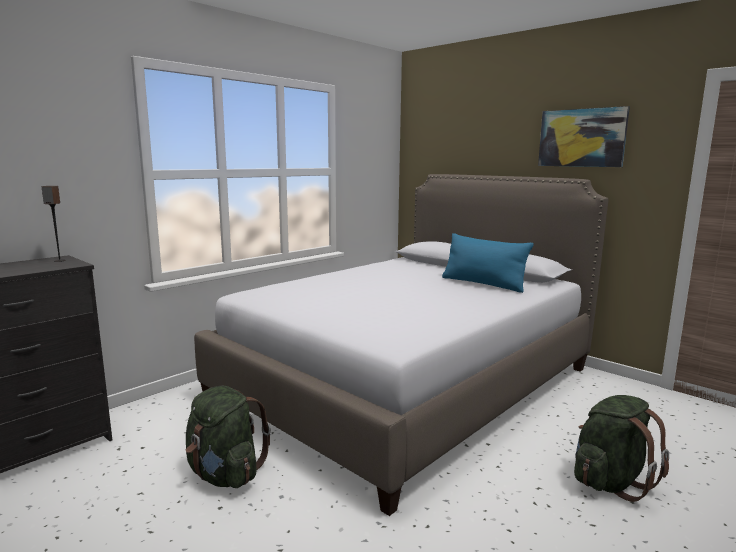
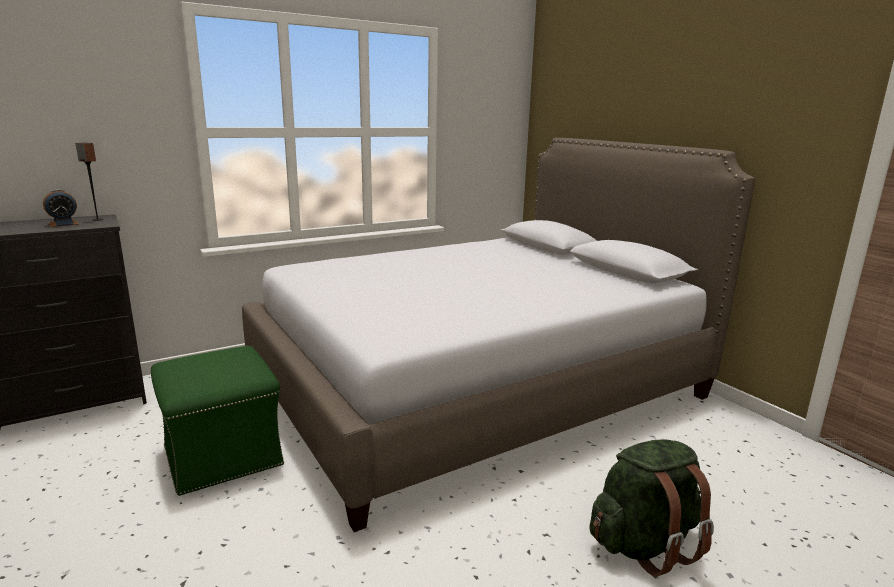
camera: 15 degrees right, 5 degrees up
(30, 266) = (63, 224): none -> alarm clock
(225, 474) = (223, 456): green backpack -> green ottoman
(483, 284) = (571, 278): blue pillow -> none
(581, 138) = (732, 94): picture -> none

